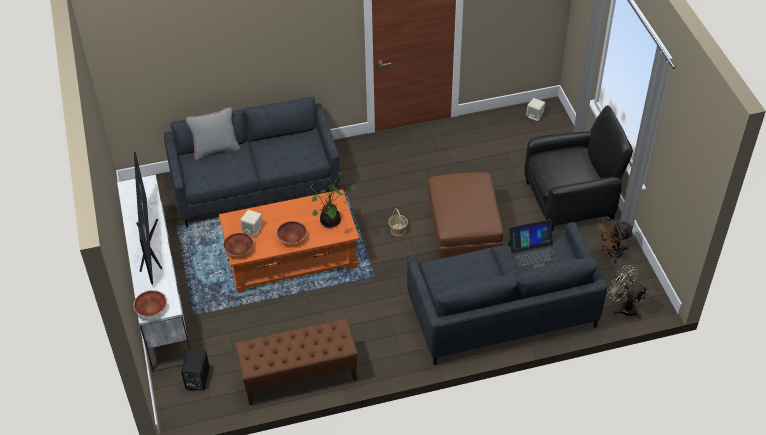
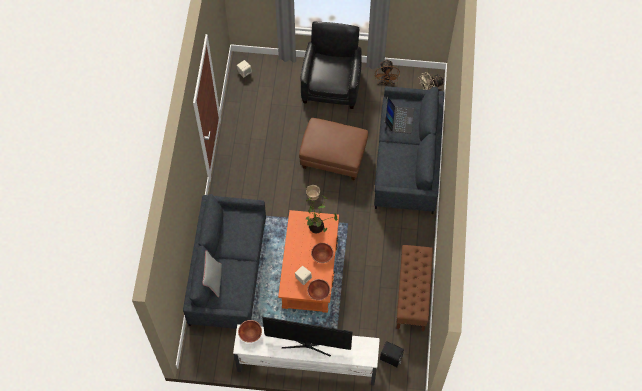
camera: 70 degrees left, 15 degrees up
(152, 309) = (368, 356): brown bowl -> brown bowl (250, 333)

